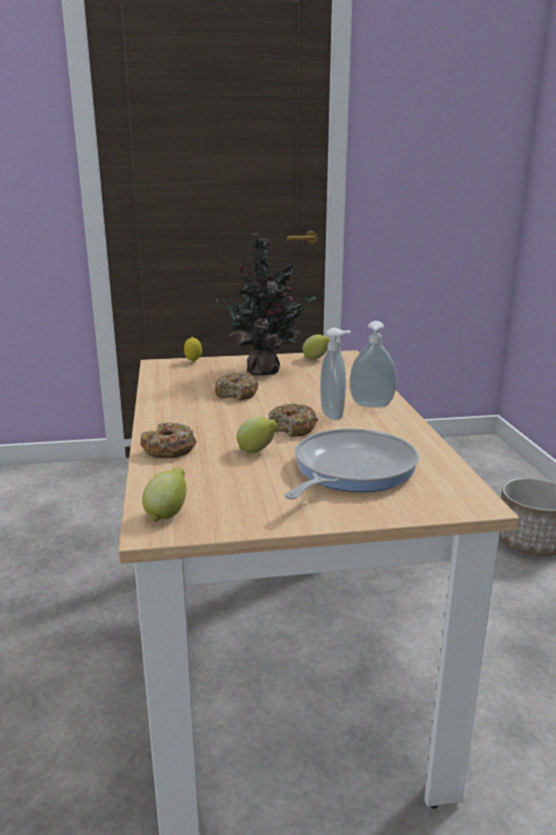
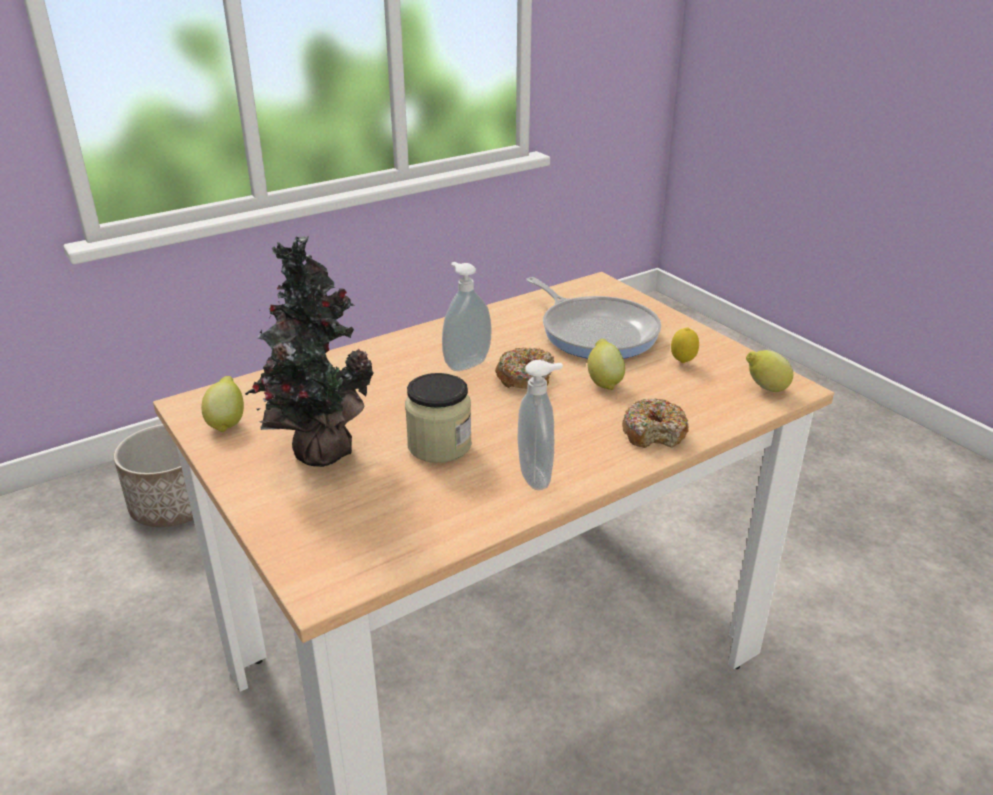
camera: 115 degrees left, 10 degrees up
(193, 362) = (294, 545): lemon -> lemon (682, 363)
(237, 394) = (439, 445): donut -> jar
(350, 470) = (595, 332): frying pan -> frying pan turned 135 degrees counterclockwise
(371, 406) = (419, 348): soap dispenser -> soap dispenser (538, 477)

